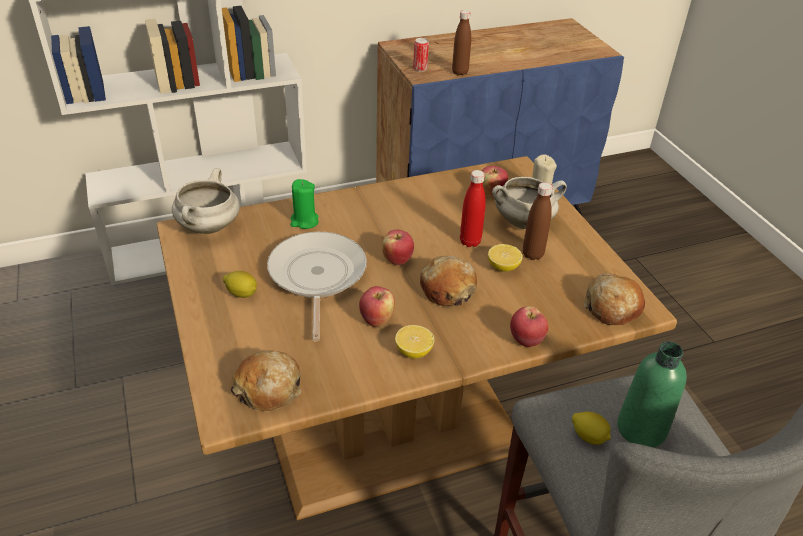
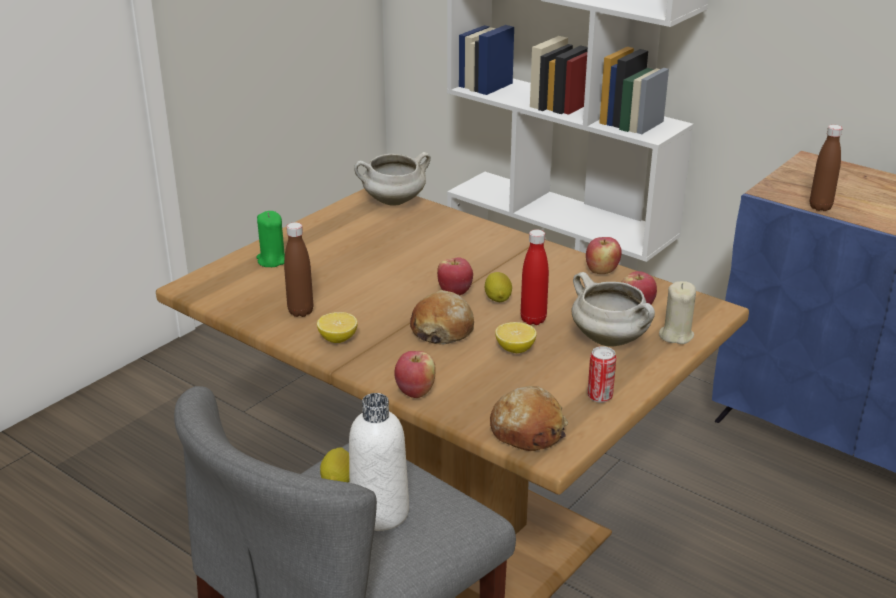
camera: 60 degrees right, 10 degrees down
(242, 293) = (328, 243): lemon -> lemon (498, 298)
(268, 388) = (232, 292): bread -> none
(304, 221) = (454, 234): green candle -> green candle (272, 260)
(316, 276) = (385, 265): frying pan -> none
(376, 320) = (360, 309): apple -> apple (601, 271)
(420, 68) = (785, 186): can -> can (599, 396)
(532, 254) = (559, 360): brown bottle -> brown bottle (300, 311)
(641, 429) = (379, 512): green bottle -> white bottle

